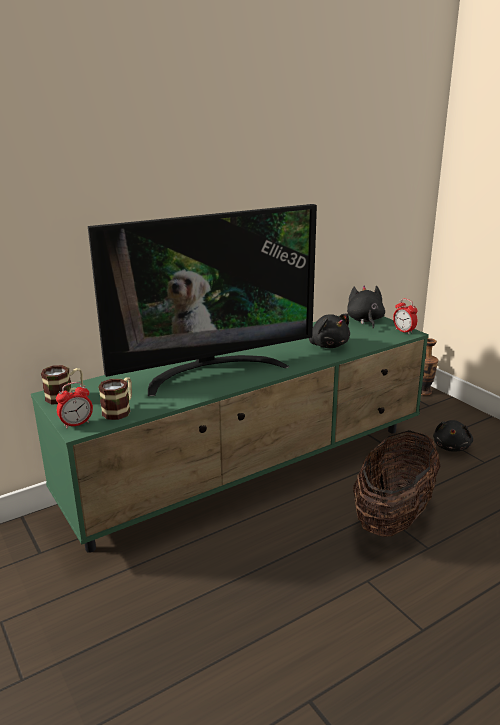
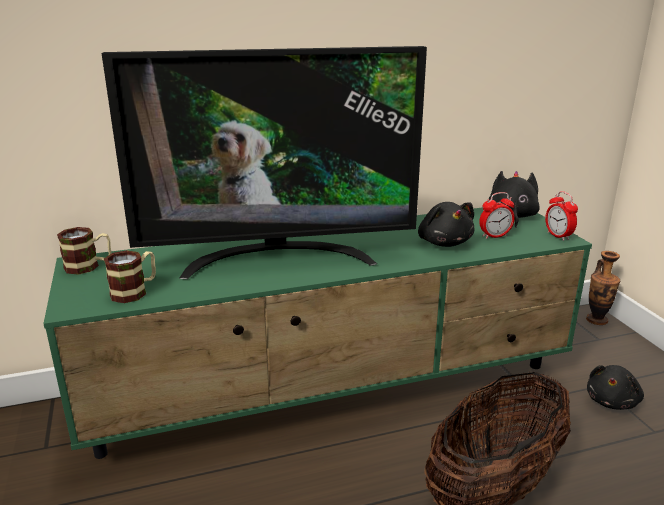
camera: 15 degrees right, 0 degrees up
(76, 424) = (73, 301): alarm clock -> alarm clock (494, 236)

